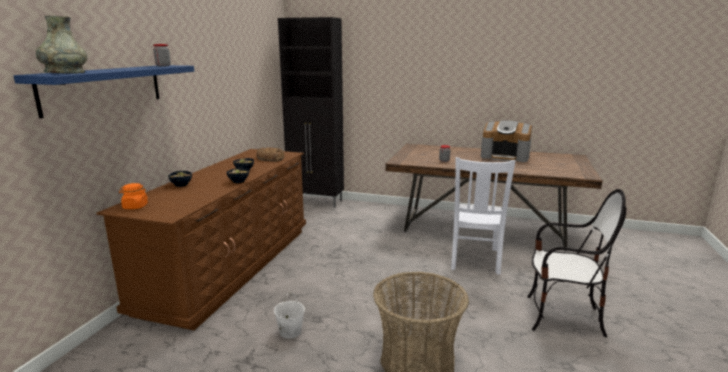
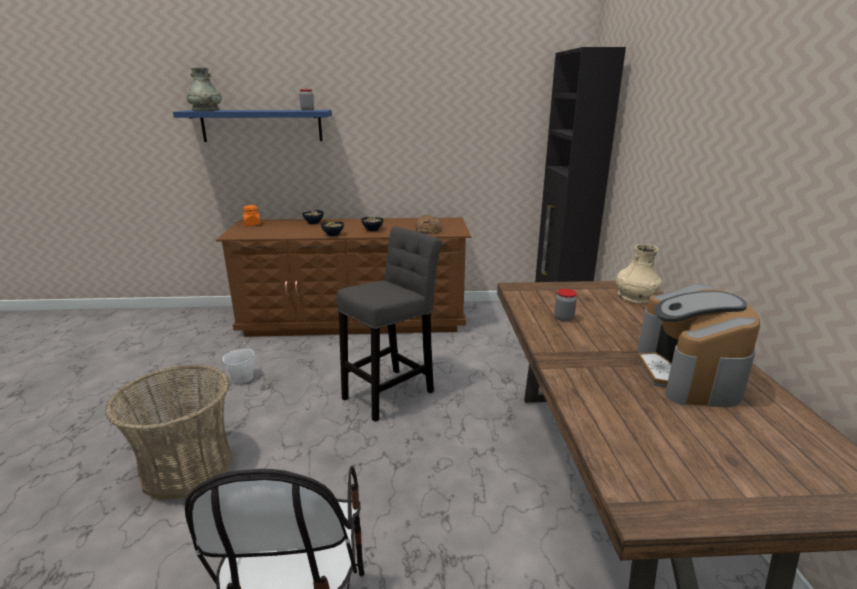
camera: 70 degrees right, 5 degrees up
(367, 267) = (392, 392): none -> grey stool
(426, 148) = (635, 297): none -> beige vase
(474, 260) = (470, 490): white chair -> none

